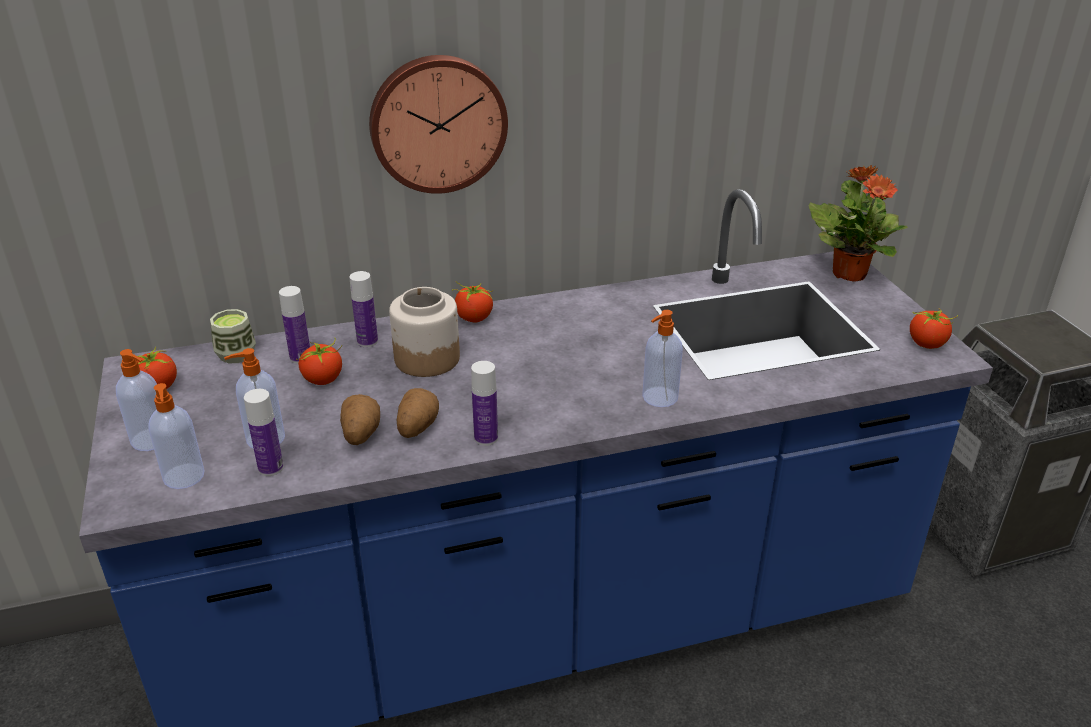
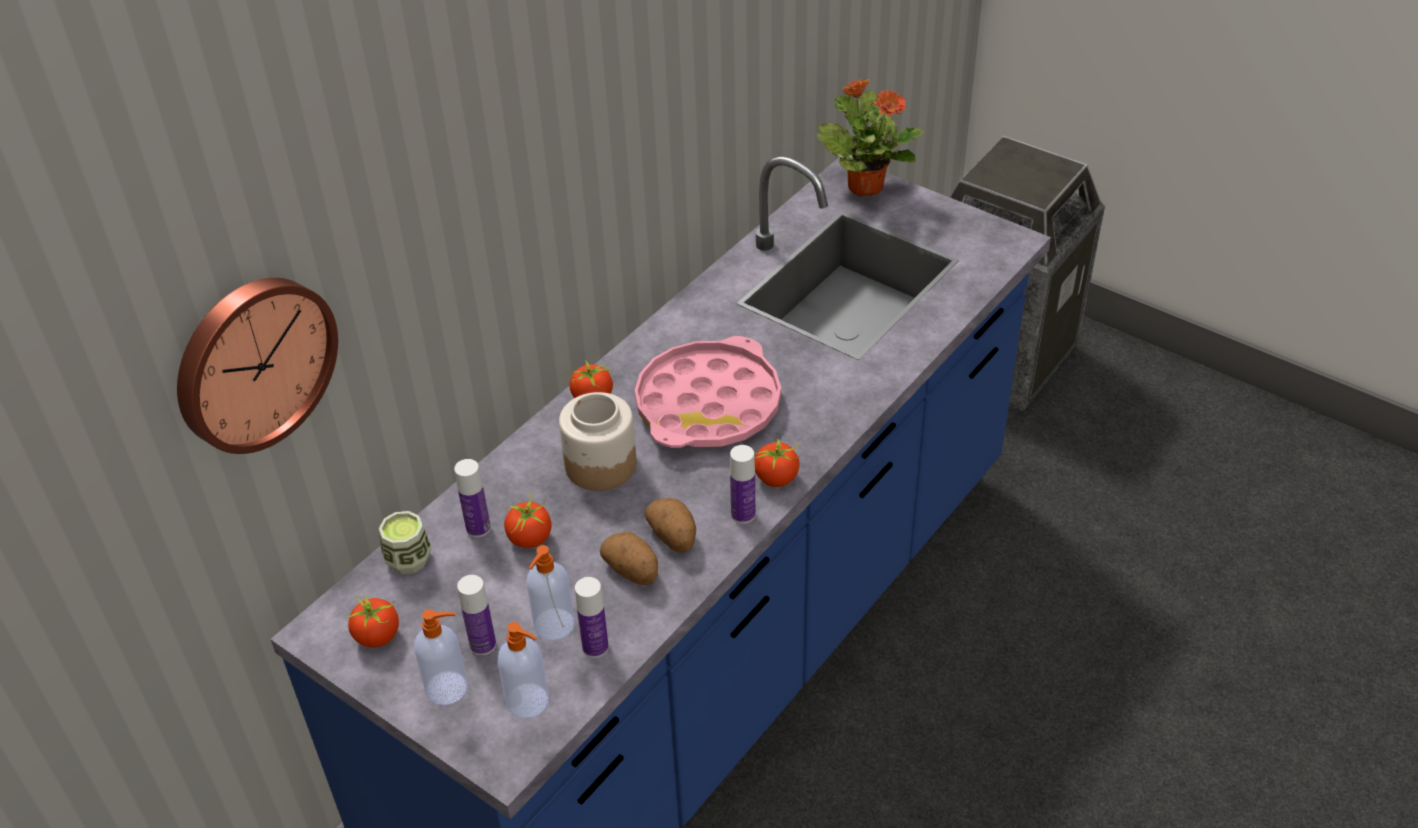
camera: 35 degrees left, 10 degrees up
(367, 341) = (522, 477): bottle -> bottle (483, 645)
(437, 123) = (520, 221): wall clock -> wall clock (253, 362)
(551, 357) = (708, 405): none -> pink tray
(659, 398) = (838, 398): soap dispenser -> none
(927, 344) = (987, 236): tomato -> tomato (777, 478)

